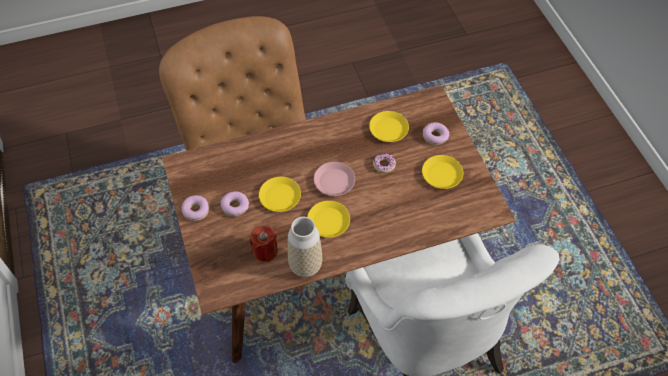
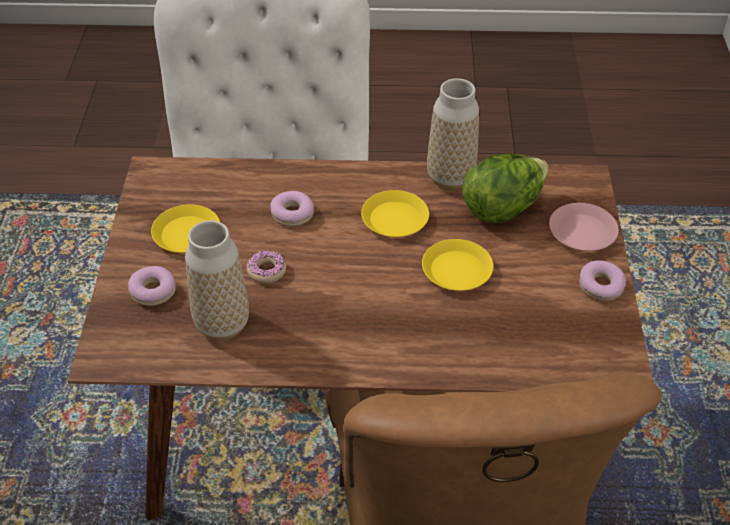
camera: 160 degrees left, 10 degrees down
(235, 206) = (534, 275): donut -> donut (292, 214)
(265, 251) = (502, 208): red candle -> lettuce
(334, 181) = (359, 269): pink plate -> pink plate (581, 232)
(388, 129) = (222, 324): yellow plate -> vase

